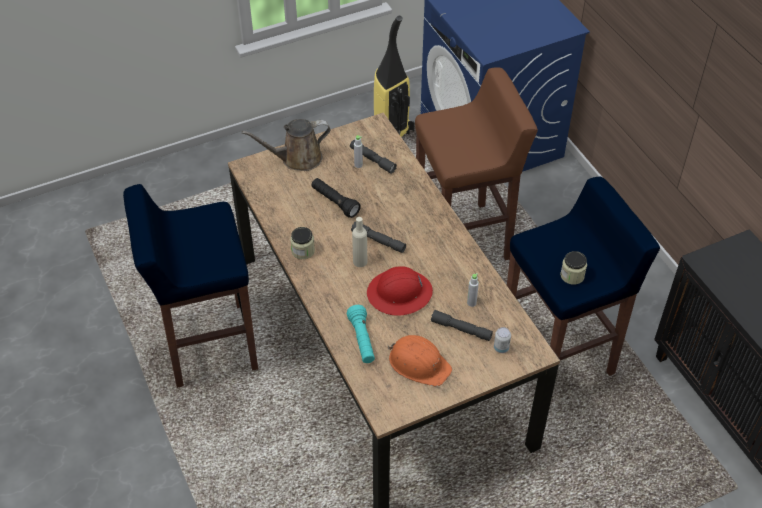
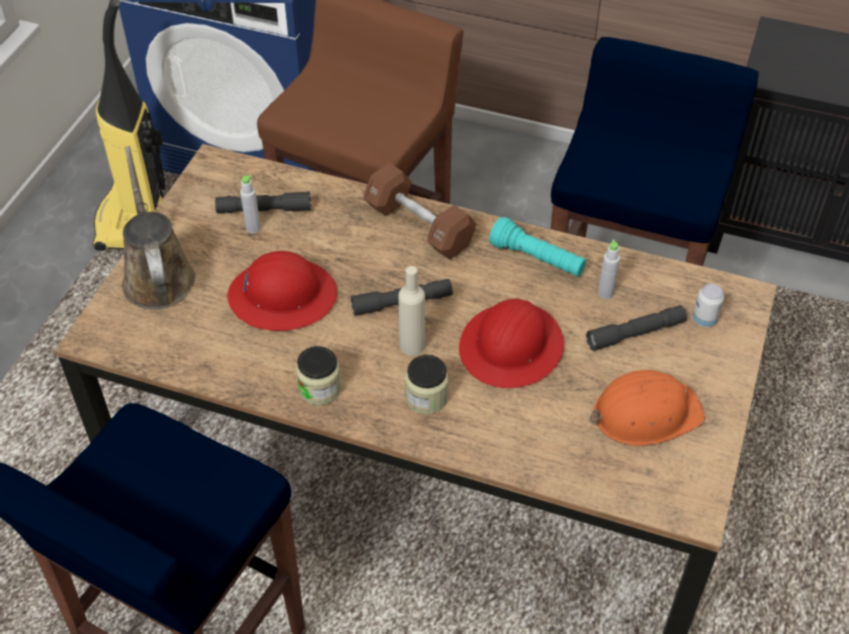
camera: 45 degrees left, 0 degrees up
(297, 159) = (157, 276): brown watering can -> brown watering can turned 135 degrees clockwise
(334, 202) = (282, 296): black flashlight -> red hard hat
(362, 340) = (544, 442): turquoise flashlight -> turquoise flashlight (537, 259)
(428, 213) = (419, 226): none -> brown dumbbell
(572, 275) = (675, 179): jar -> jar (426, 398)

